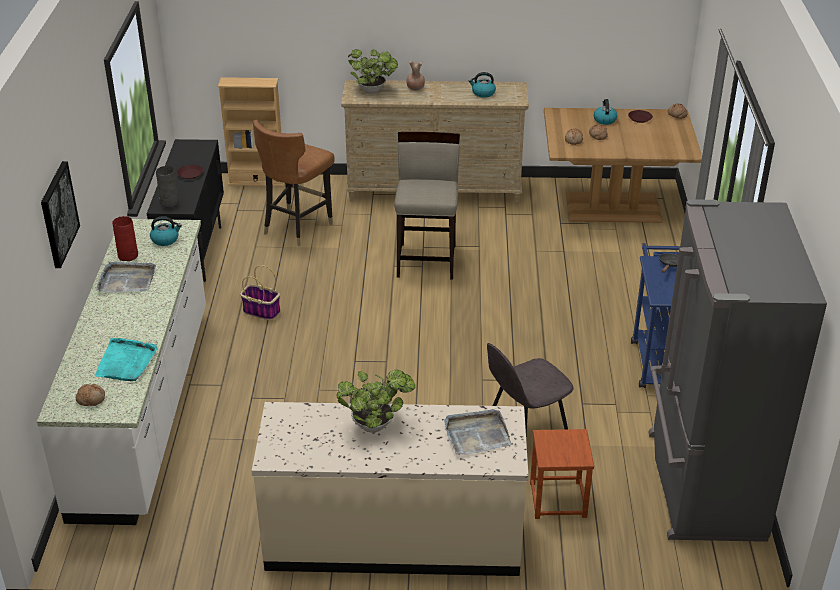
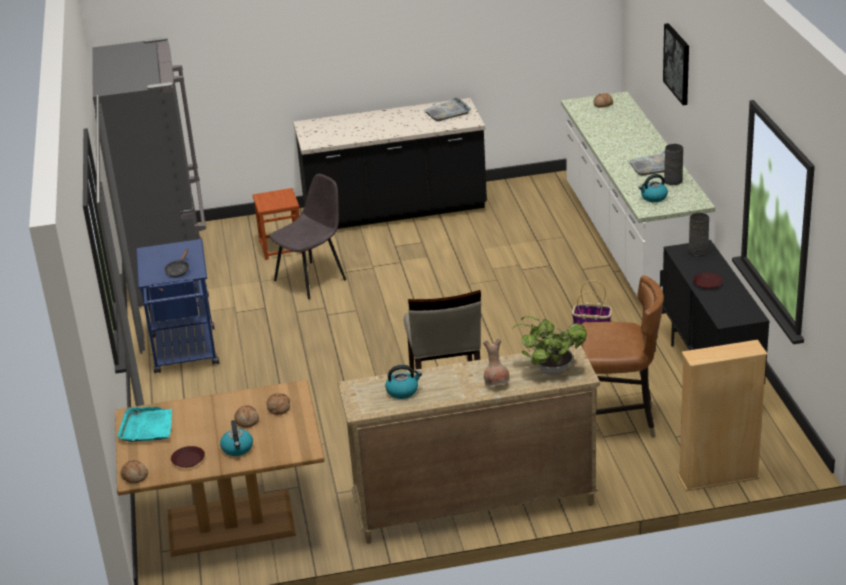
camera: 170 degrees right, 5 degrees down
(126, 362) = (599, 123): turquoise tray -> turquoise tray (146, 427)
(128, 256) = (672, 181): red vase -> grey vase
(297, 227) = (619, 422): brown chair -> brown chair turned 75 degrees clockwise
(376, 425) = (401, 126): potted plant -> none
(393, 538) = (395, 211): beige counter -> black counter
(476, 434) = (331, 132): grey tray -> grey tray (447, 112)

